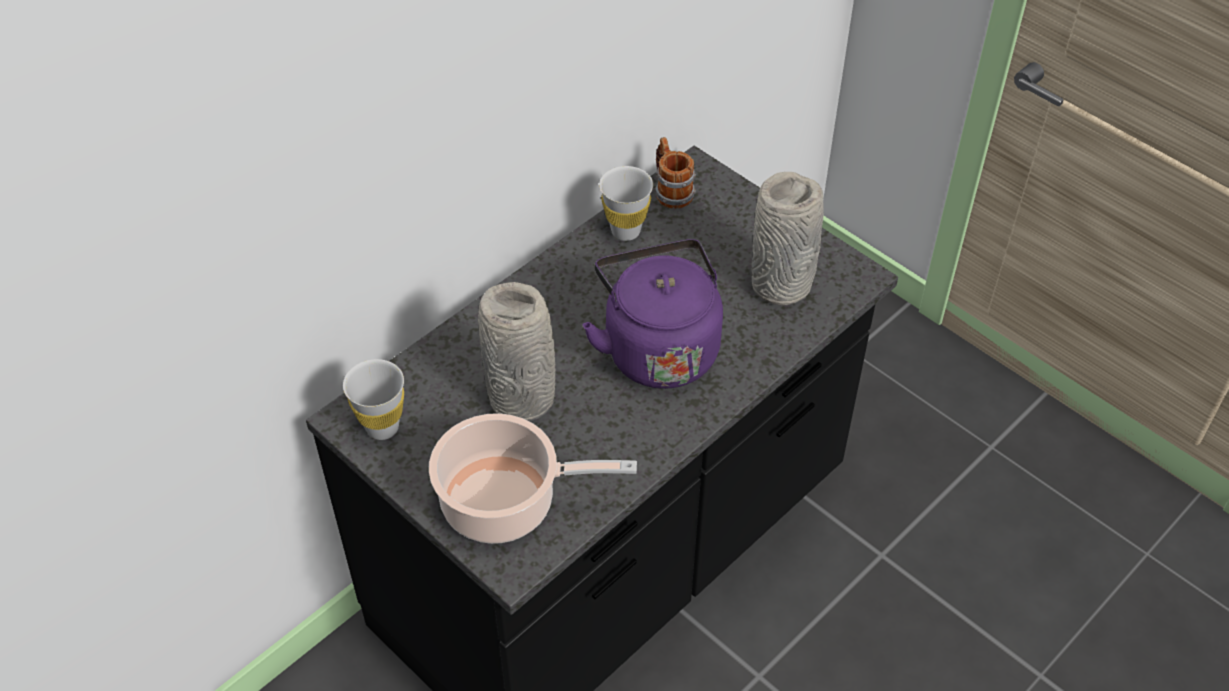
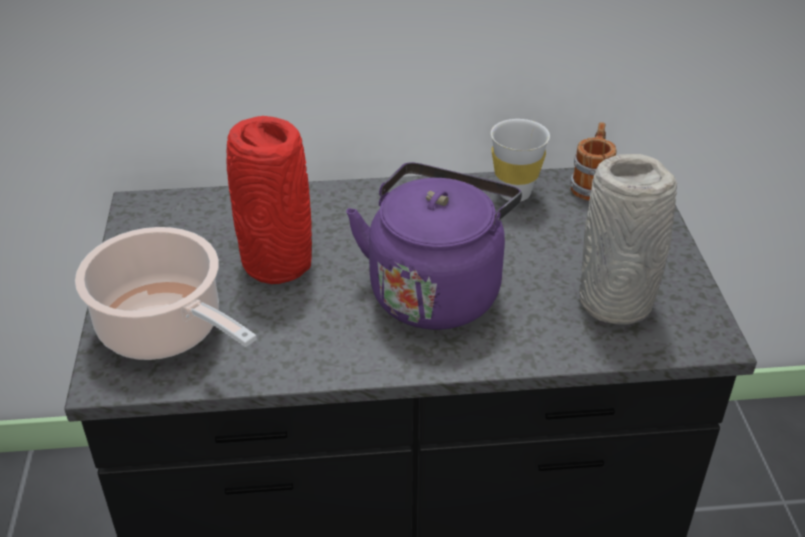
camera: 40 degrees right, 10 degrees down
(382, 427) = (153, 225): white cup -> none
(523, 399) = (277, 265): grey vase -> red vase

